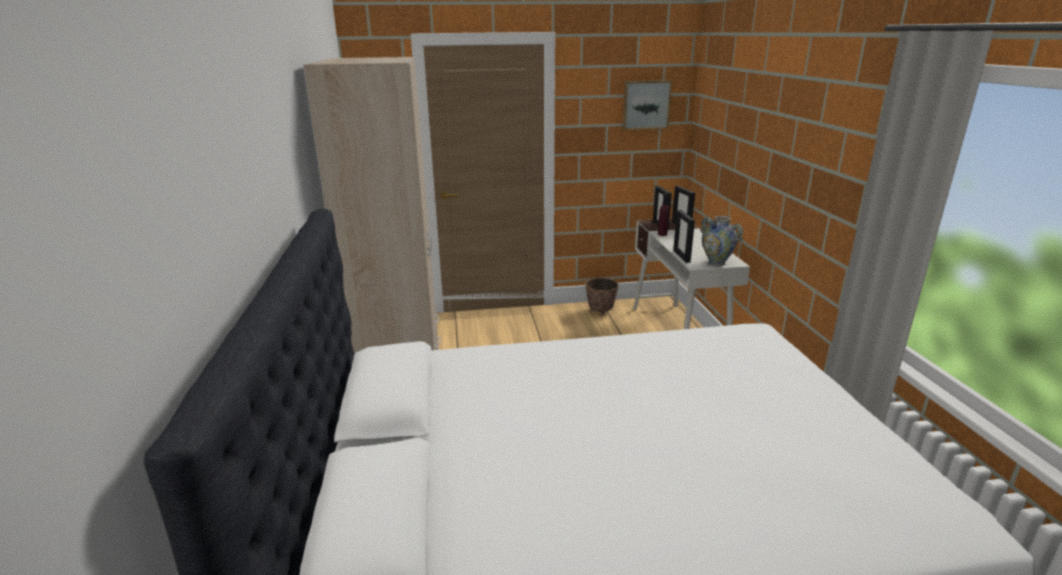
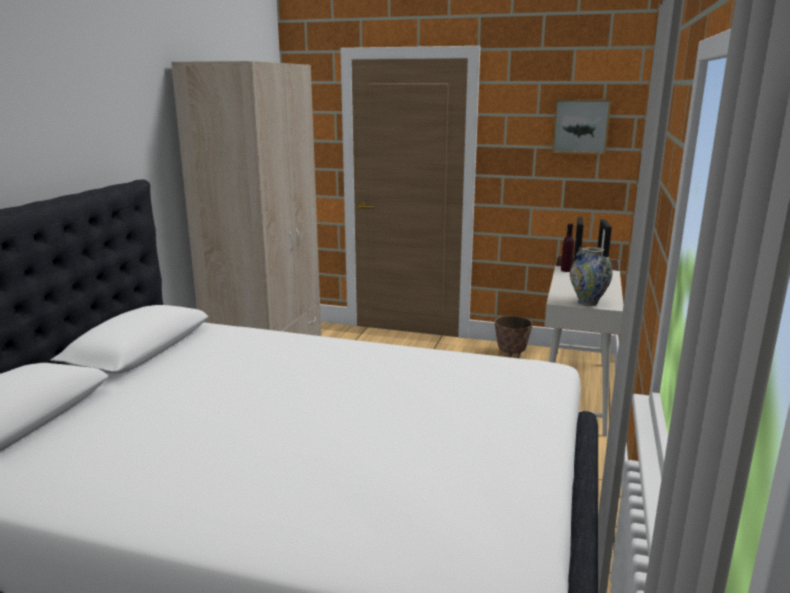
camera: 25 degrees right, 5 degrees down
(682, 256) = (557, 291): picture frame -> none

